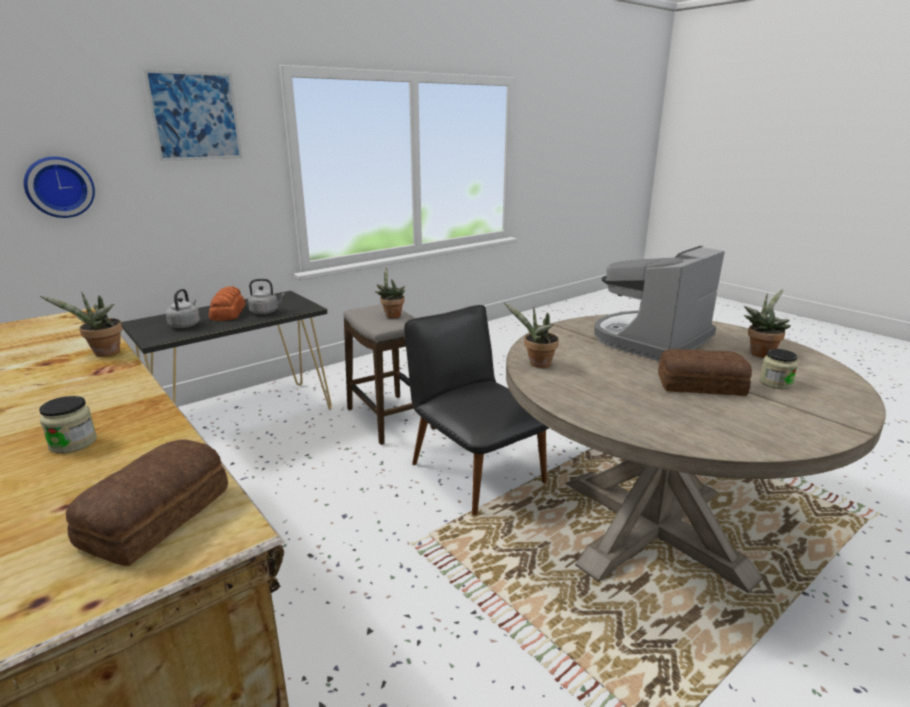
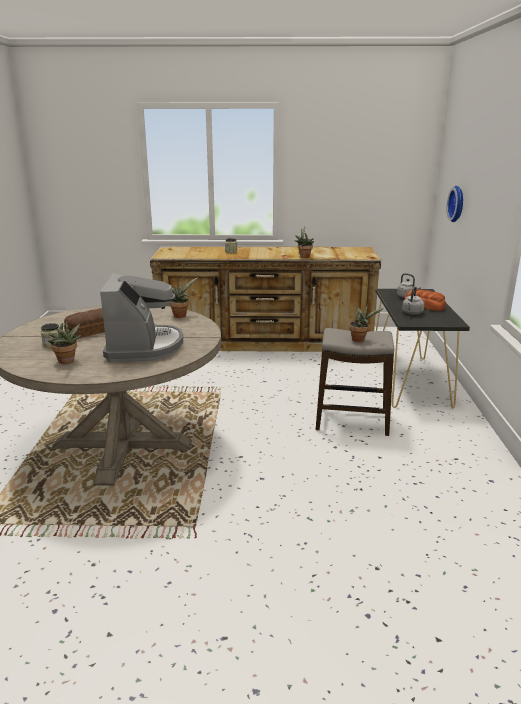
camera: 130 degrees right, 0 degrees up
(160, 516) = (178, 254): bread -> none
(195, 116) = (495, 169): picture -> none
(477, 473) = (246, 422): black chair -> none

